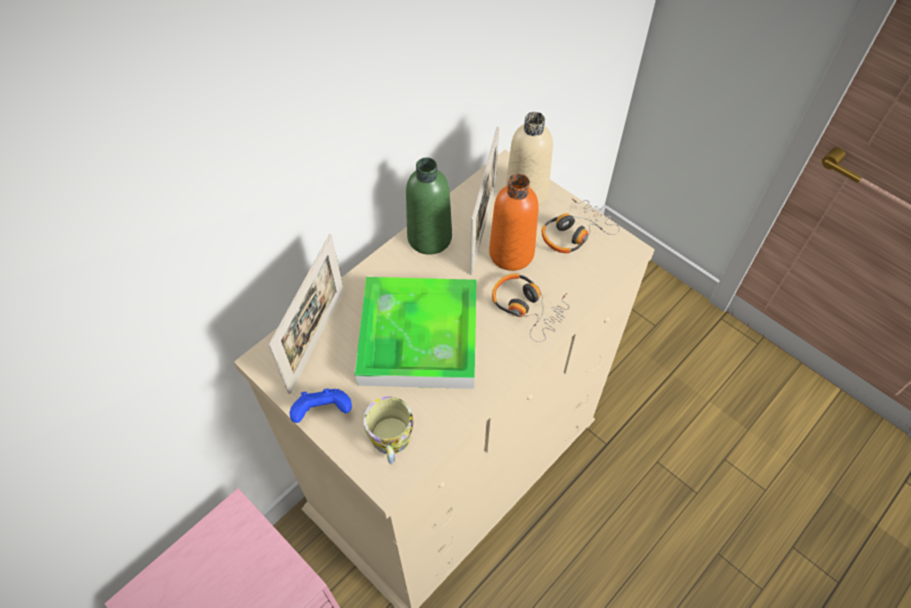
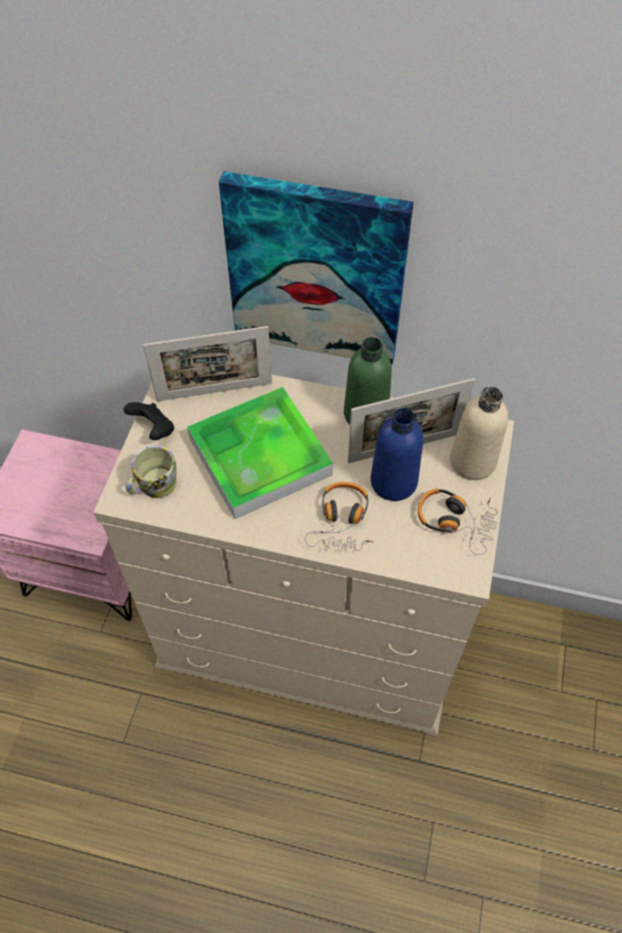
camera: 60 degrees right, 0 degrees up
(323, 412) = (154, 430): blue game controller -> black game controller
(334, 149) = (316, 271): none -> picture
(511, 253) = (393, 482): orange bottle -> blue bottle

